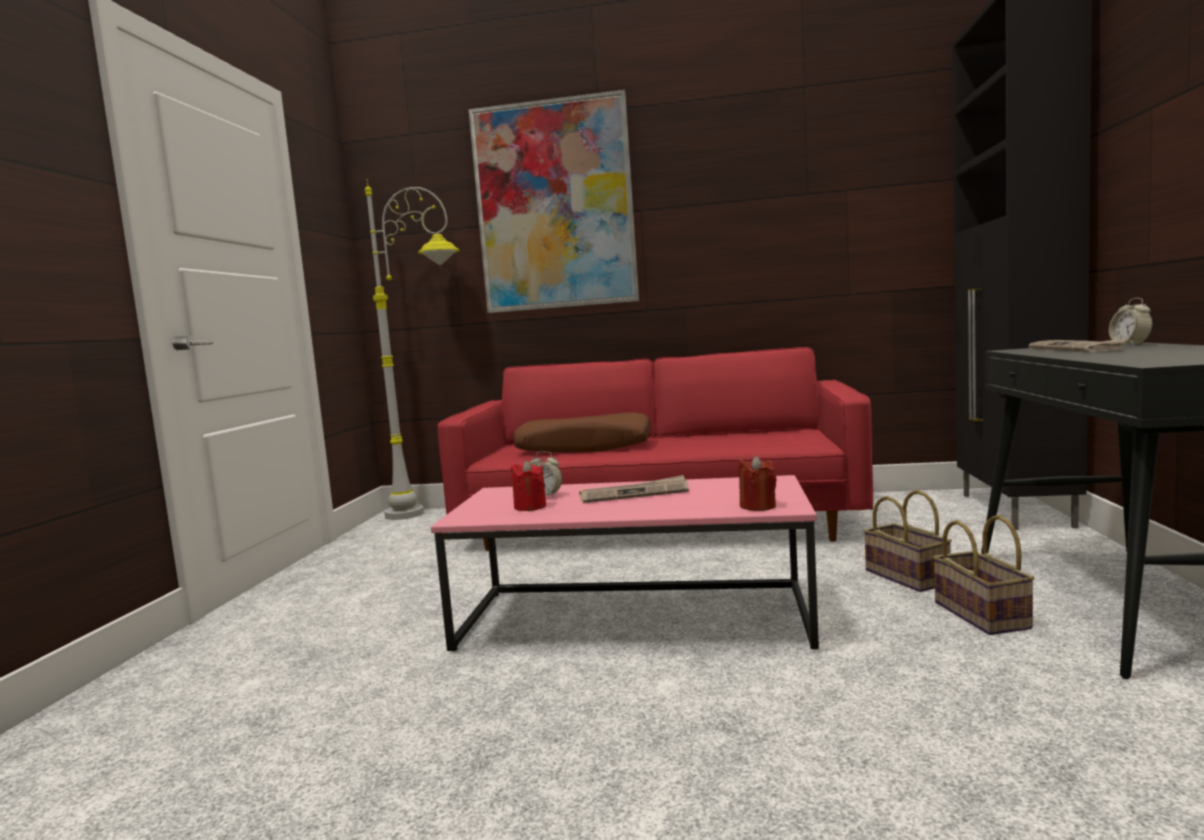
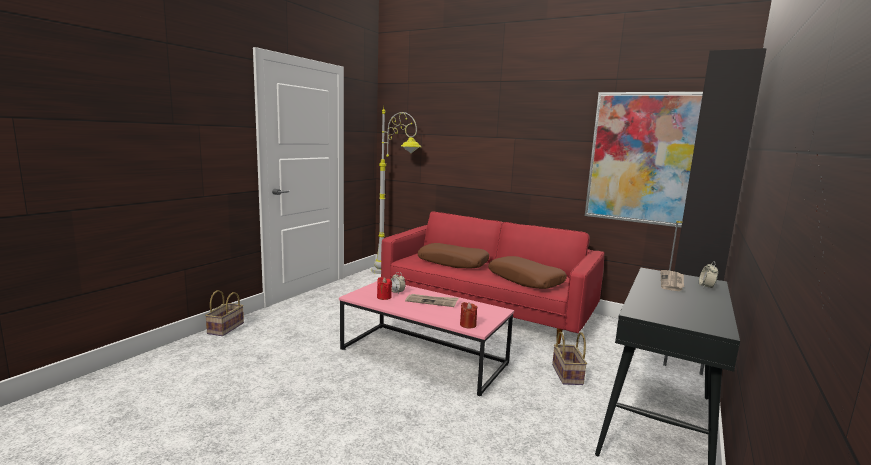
camera: 20 degrees right, 5 degrees up
(554, 206) = (471, 129): picture -> picture (643, 158)
(742, 443) = (525, 280): none -> brown pillow
(984, 616) = (576, 406): basket -> basket (226, 329)

